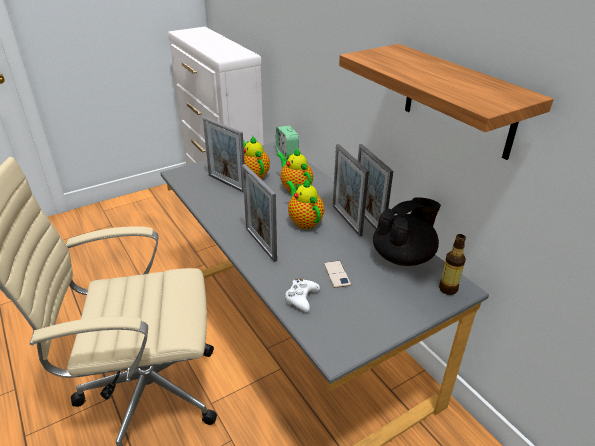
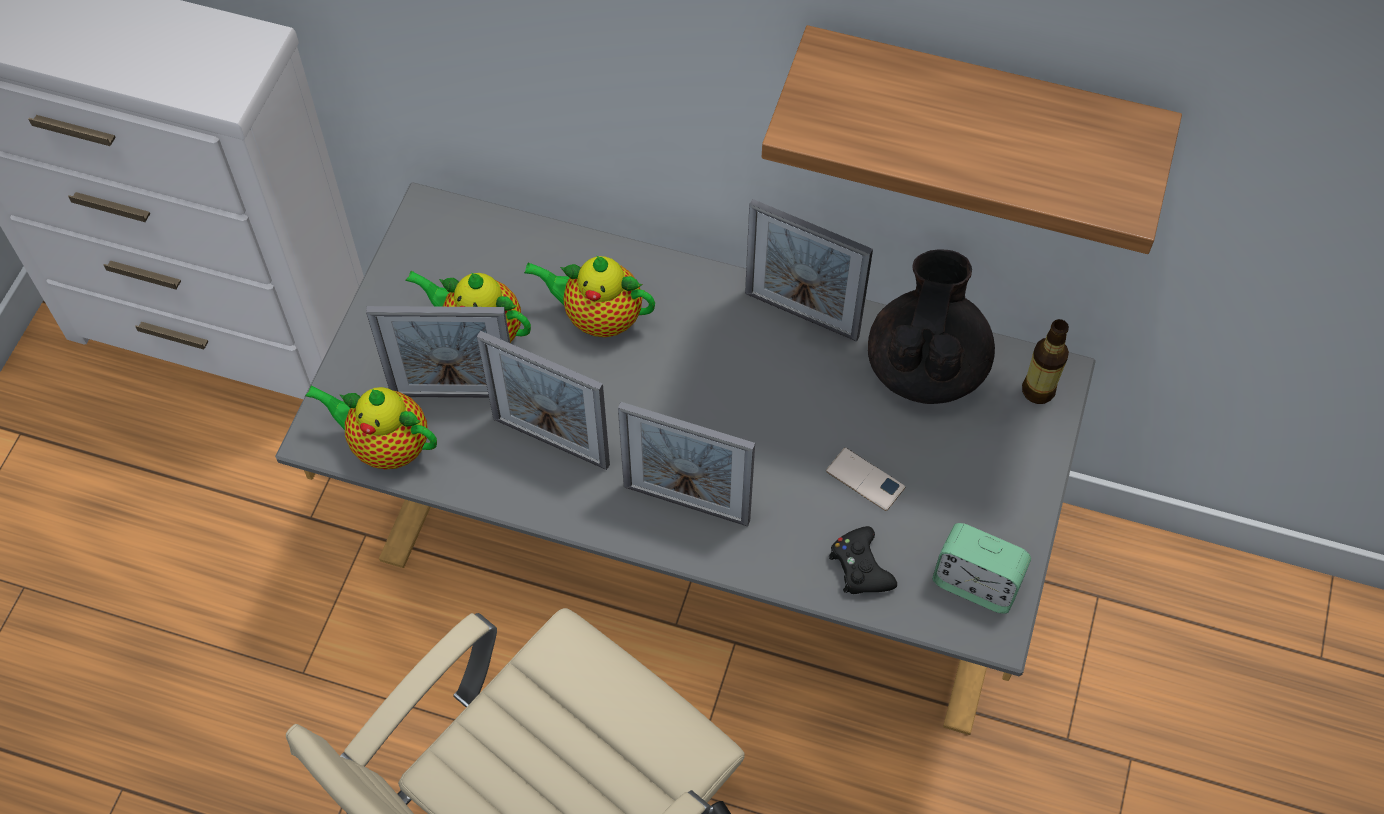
camera: 40 degrees left, 25 degrees up
(287, 154) = (477, 222): alarm clock -> alarm clock (975, 584)
(301, 298) = (860, 567): white game controller -> black game controller
(304, 221) = (701, 395): teapot -> teapot (386, 445)
(346, 220) = (767, 341): picture frame -> picture frame (551, 442)

